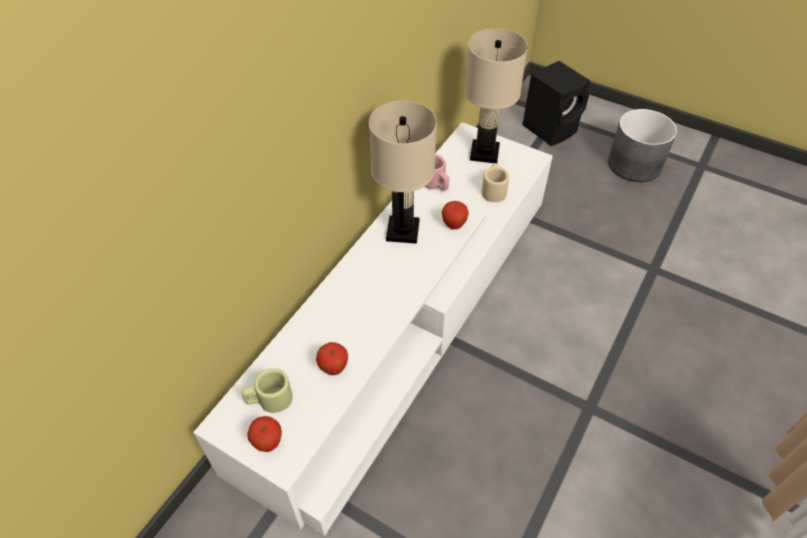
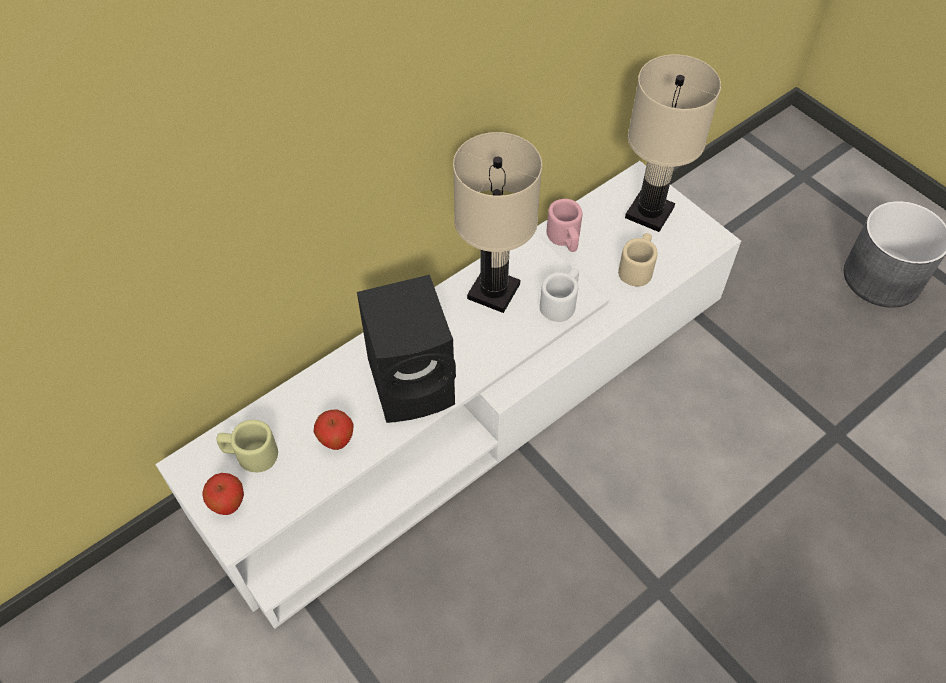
camera: 20 degrees right, 5 degrees up
(454, 225) = (561, 302): apple -> white mug
(551, 128) = (786, 193): black speaker -> black speaker (414, 382)

